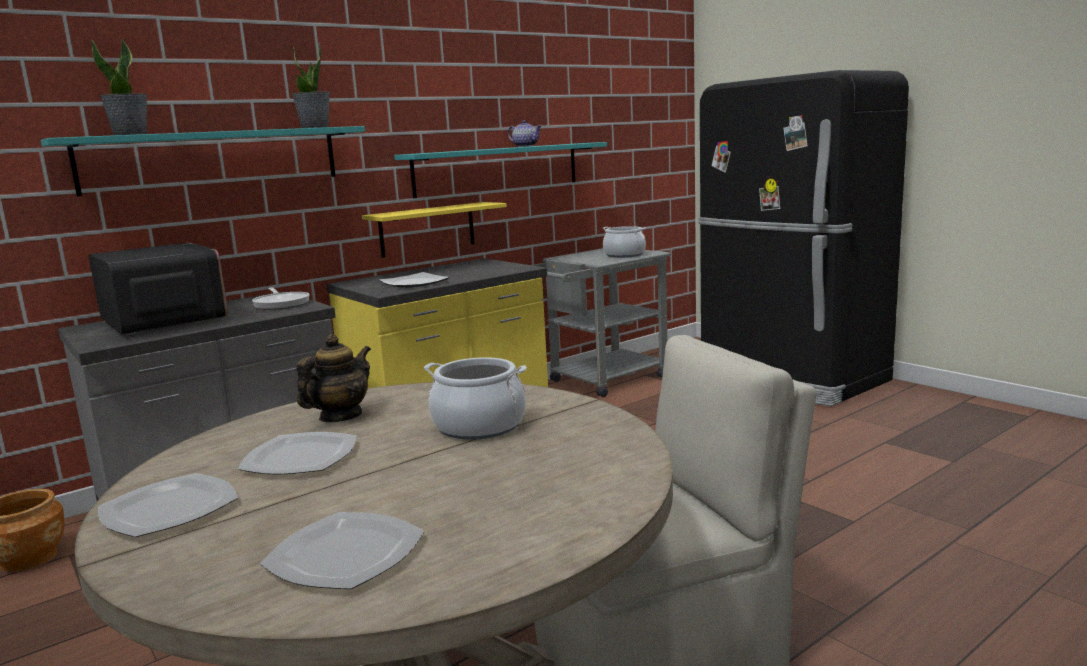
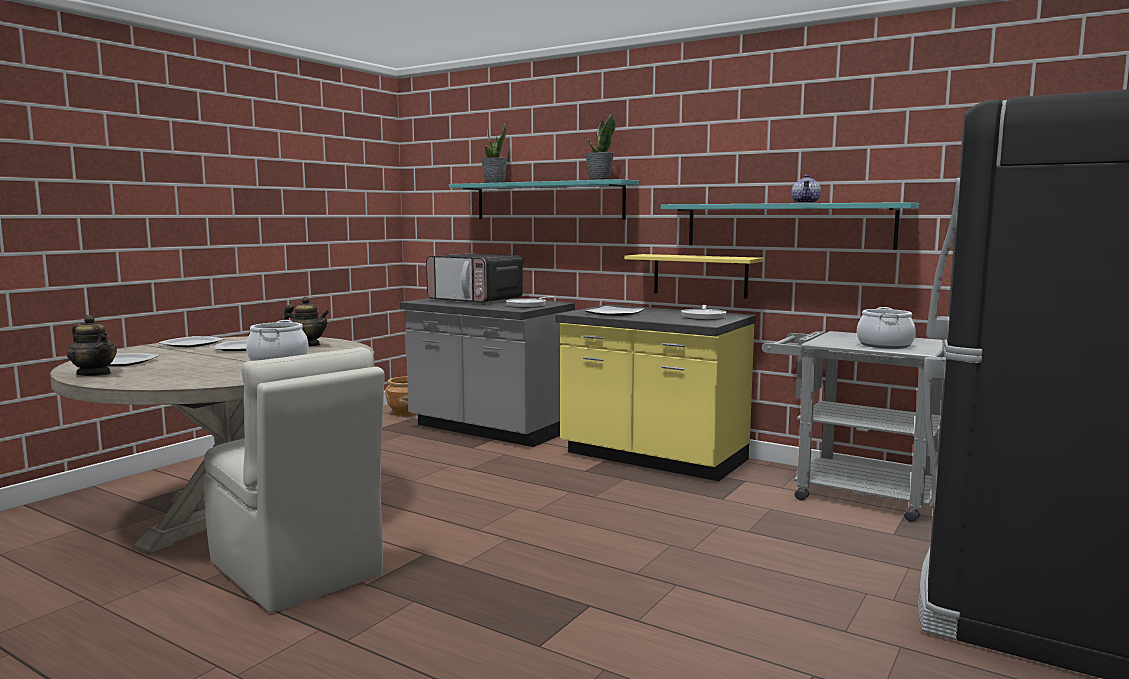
camera: 70 degrees right, 5 degrees down
(163, 320) = (476, 300): microwave -> microwave turned 90 degrees clockwise
(475, 563) = (94, 374): none -> teapot
(481, 267) = (703, 317): none -> frying pan

